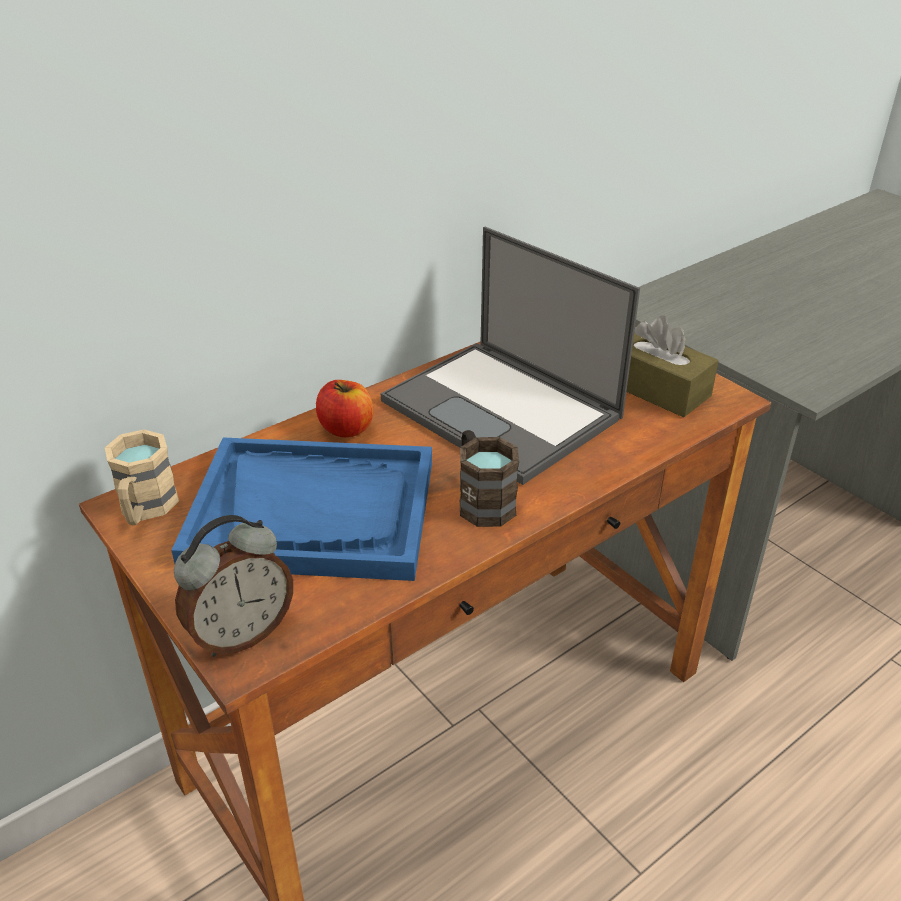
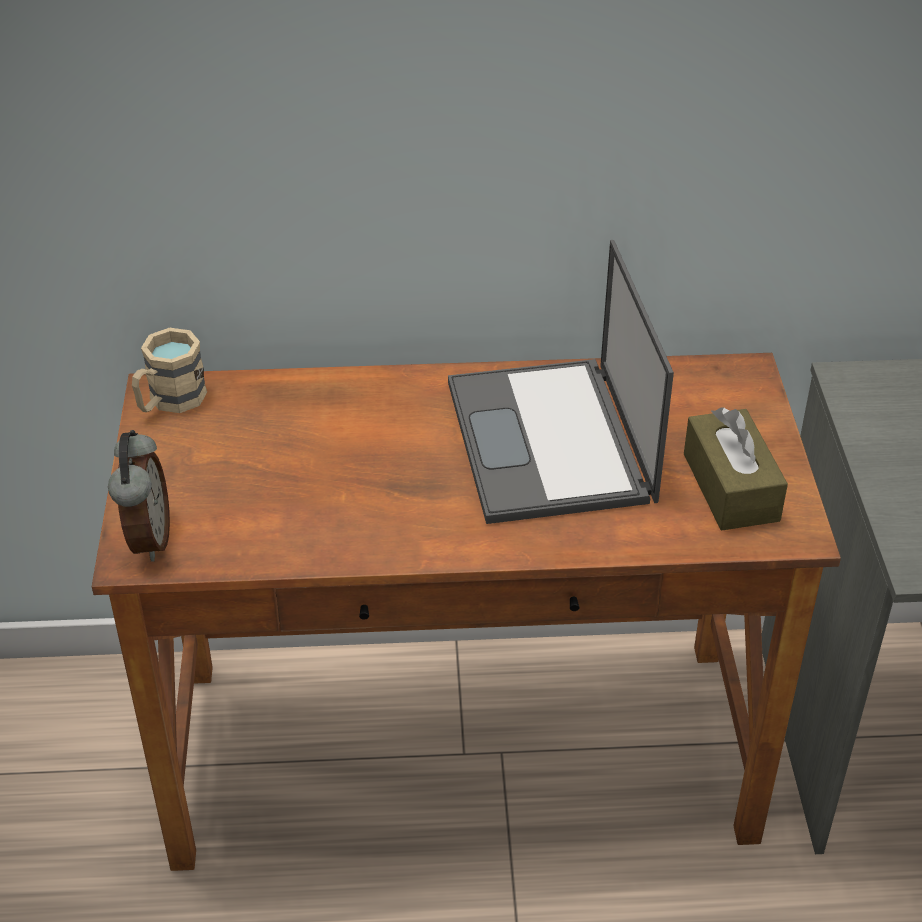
camera: 35 degrees right, 5 degrees up
(241, 634) = (147, 539): alarm clock -> alarm clock turned 90 degrees counterclockwise
(313, 512) = (290, 464): blue tray -> none
(346, 429) = (391, 398): apple -> none
(482, 499) = (436, 520): brown mug -> none

